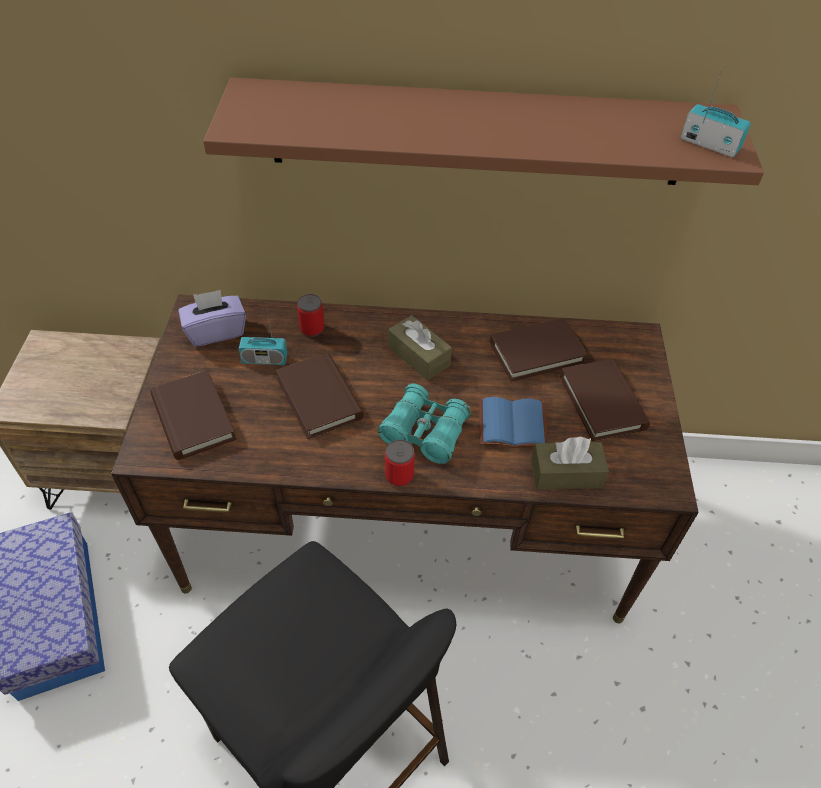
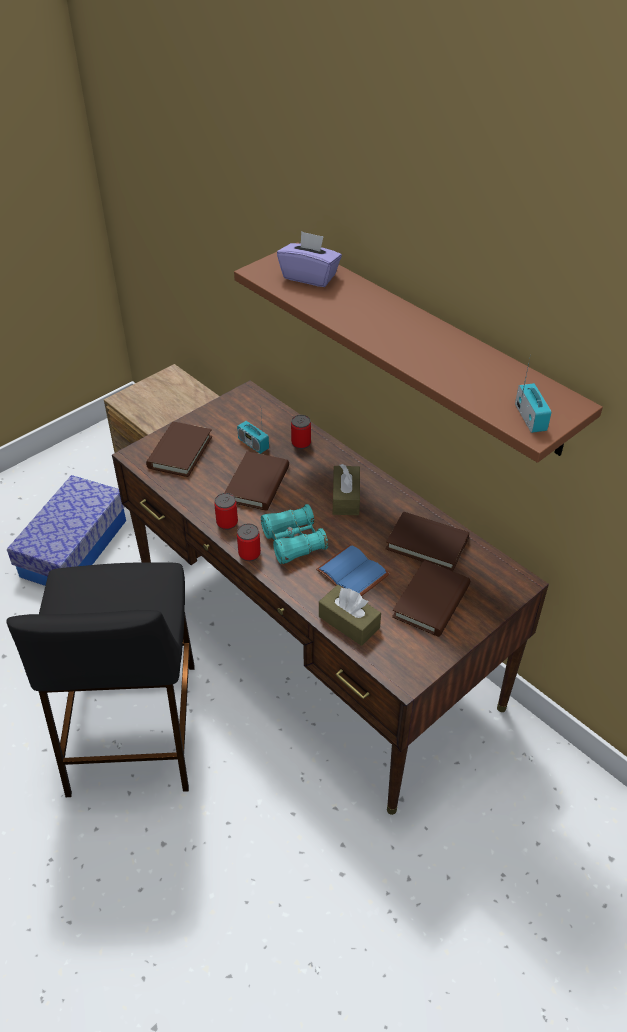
camera: 45 degrees right, 5 degrees down
(216, 331) = (245, 412): purple tissue box -> purple tissue box (309, 276)
(338, 459) = (227, 523): none -> can

